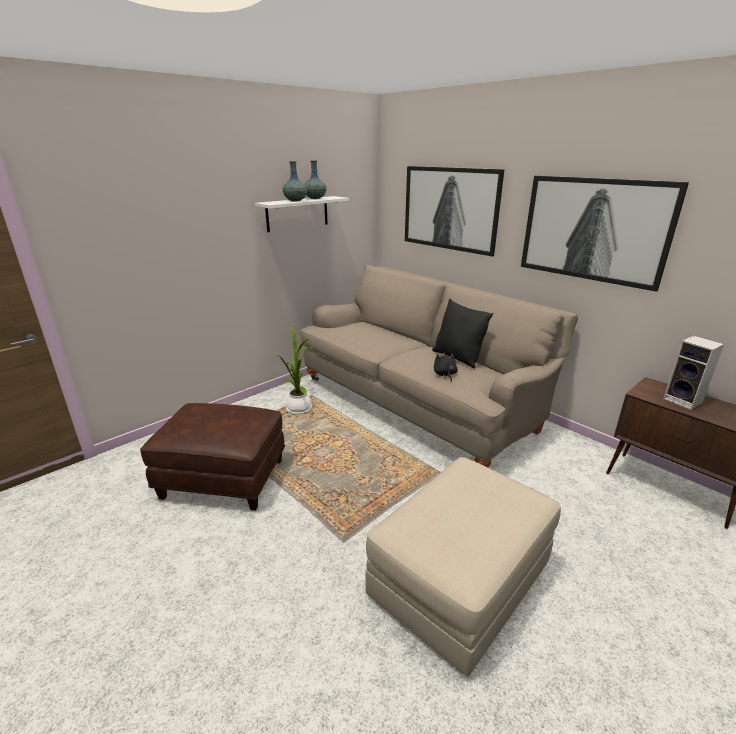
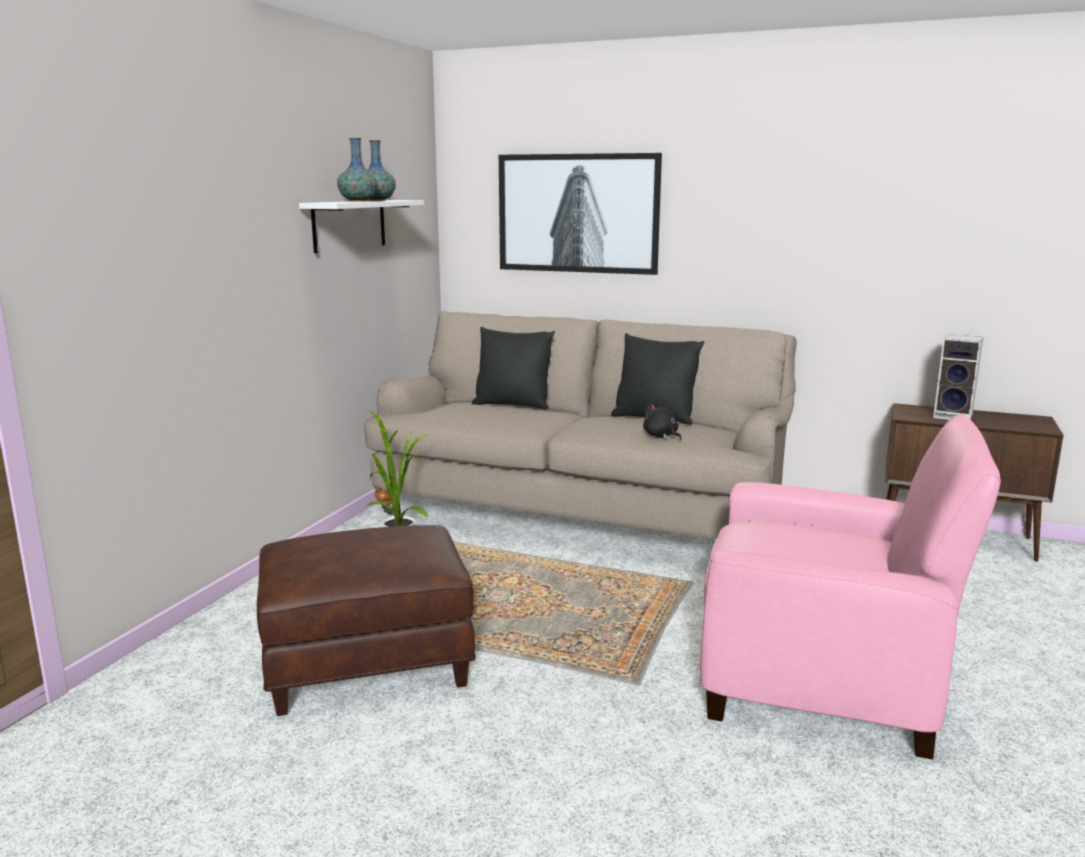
camera: 25 degrees left, 10 degrees down
(386, 331) = (512, 405): none -> black pillow
(459, 581) = (822, 681): beige ottoman -> pink armchair
(594, 230) = (799, 222): picture -> none

